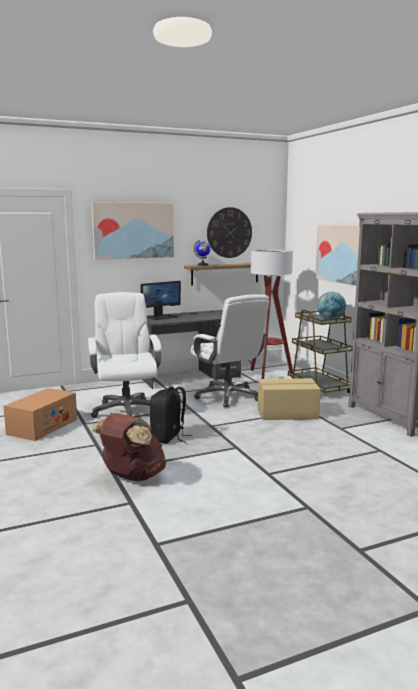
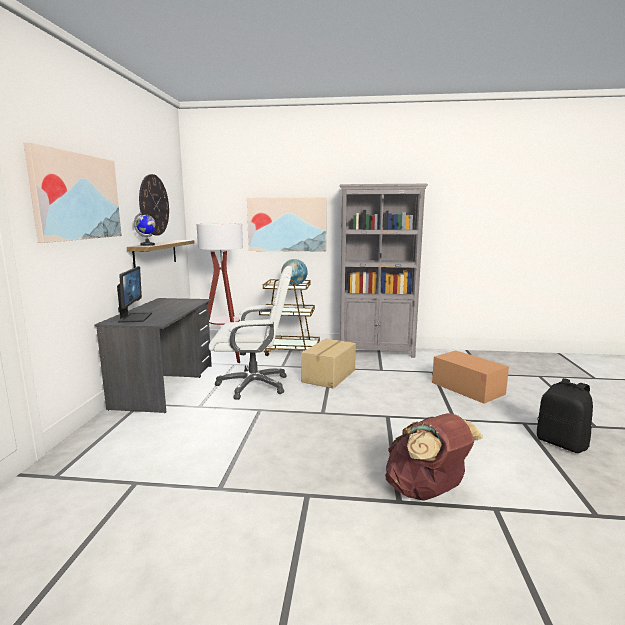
camera: 60 degrees left, 0 degrees up
(42, 426) = (182, 532): cardboard box -> cardboard box (467, 388)
(126, 410) = (214, 446): white office chair -> none
(168, 438) = (332, 442): black backpack -> black backpack (562, 443)

